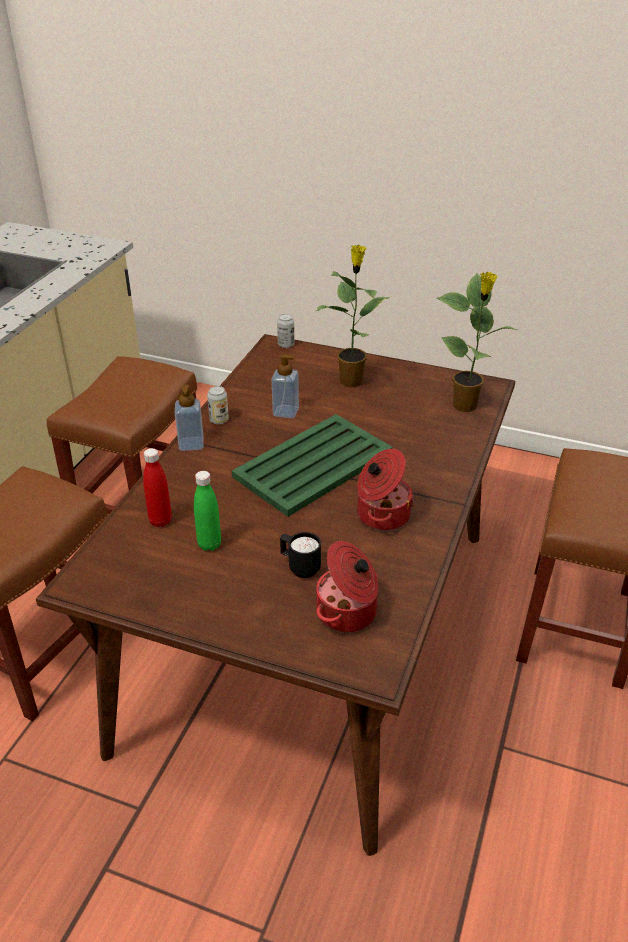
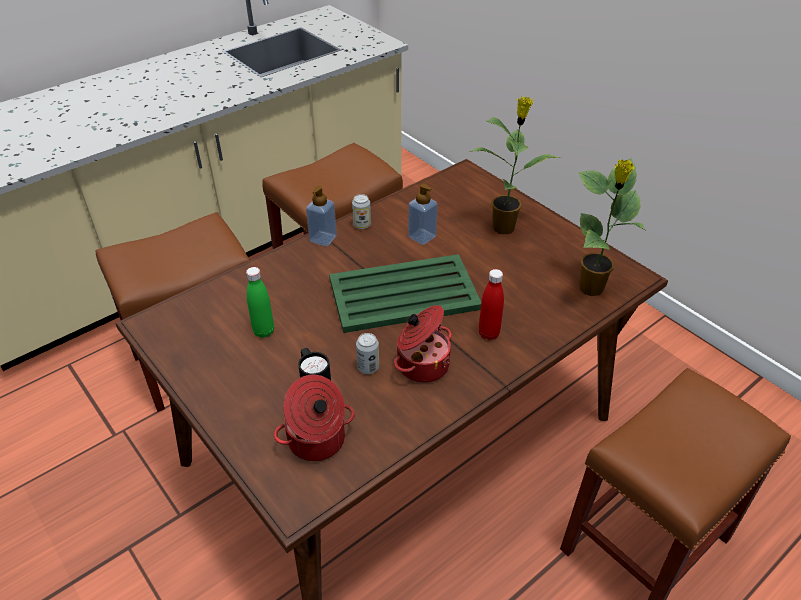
camera: 30 degrees right, 5 degrees up
(160, 521) = (246, 296): red bottle -> red bottle (488, 334)
(286, 344) = (475, 174): can -> can (368, 367)

